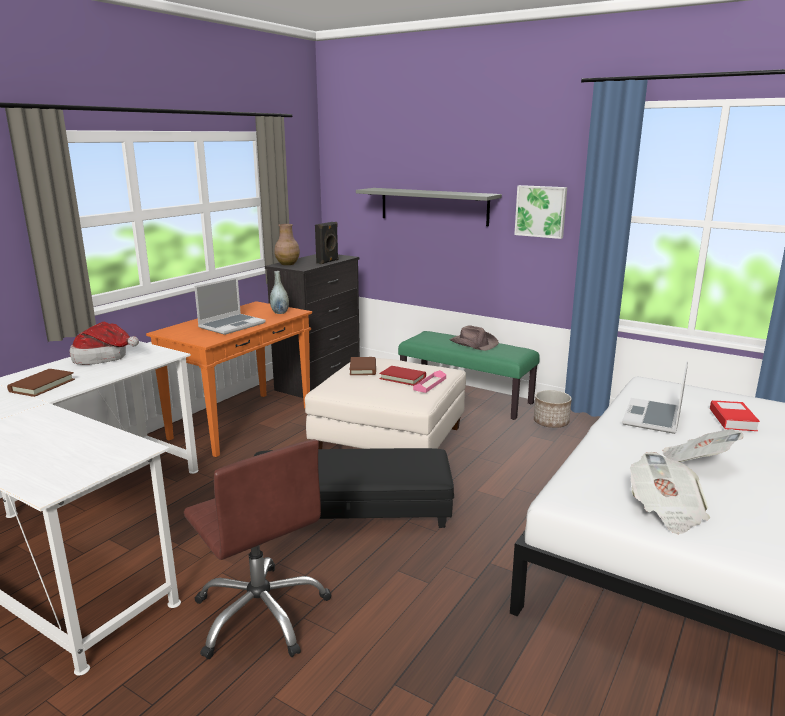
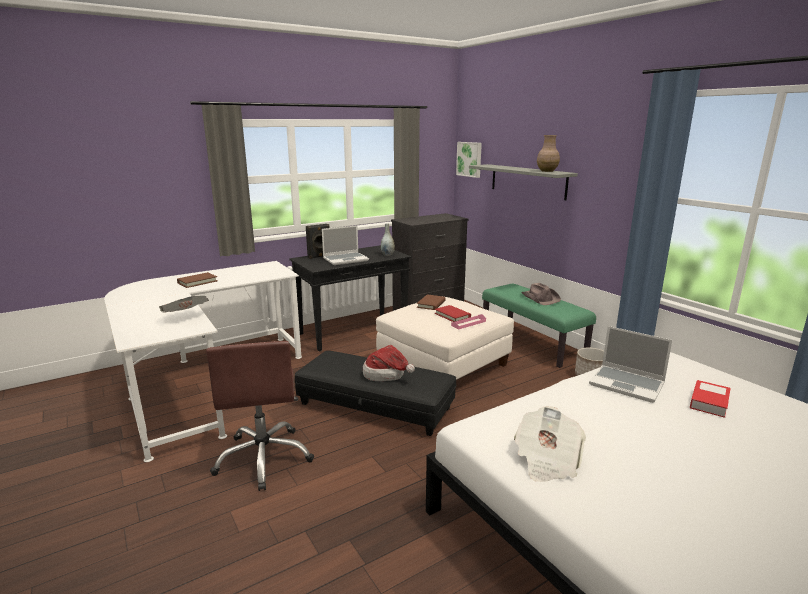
camera: 25 degrees right, 0 degrees up
(104, 358) = (248, 270): hat -> hat (387, 375)
(242, 423) = (354, 331): orange console table -> black console table
(287, 264) = (408, 219): brown vase -> brown vase (546, 171)
(328, 261) = (439, 220): black speaker -> black speaker (319, 256)
(541, 211) = (607, 189): picture -> picture (470, 159)
(653, 418) = (627, 384): laptop -> laptop turned 105 degrees counterclockwise
(696, 462) = (625, 430): newspaper -> newspaper (186, 316)

